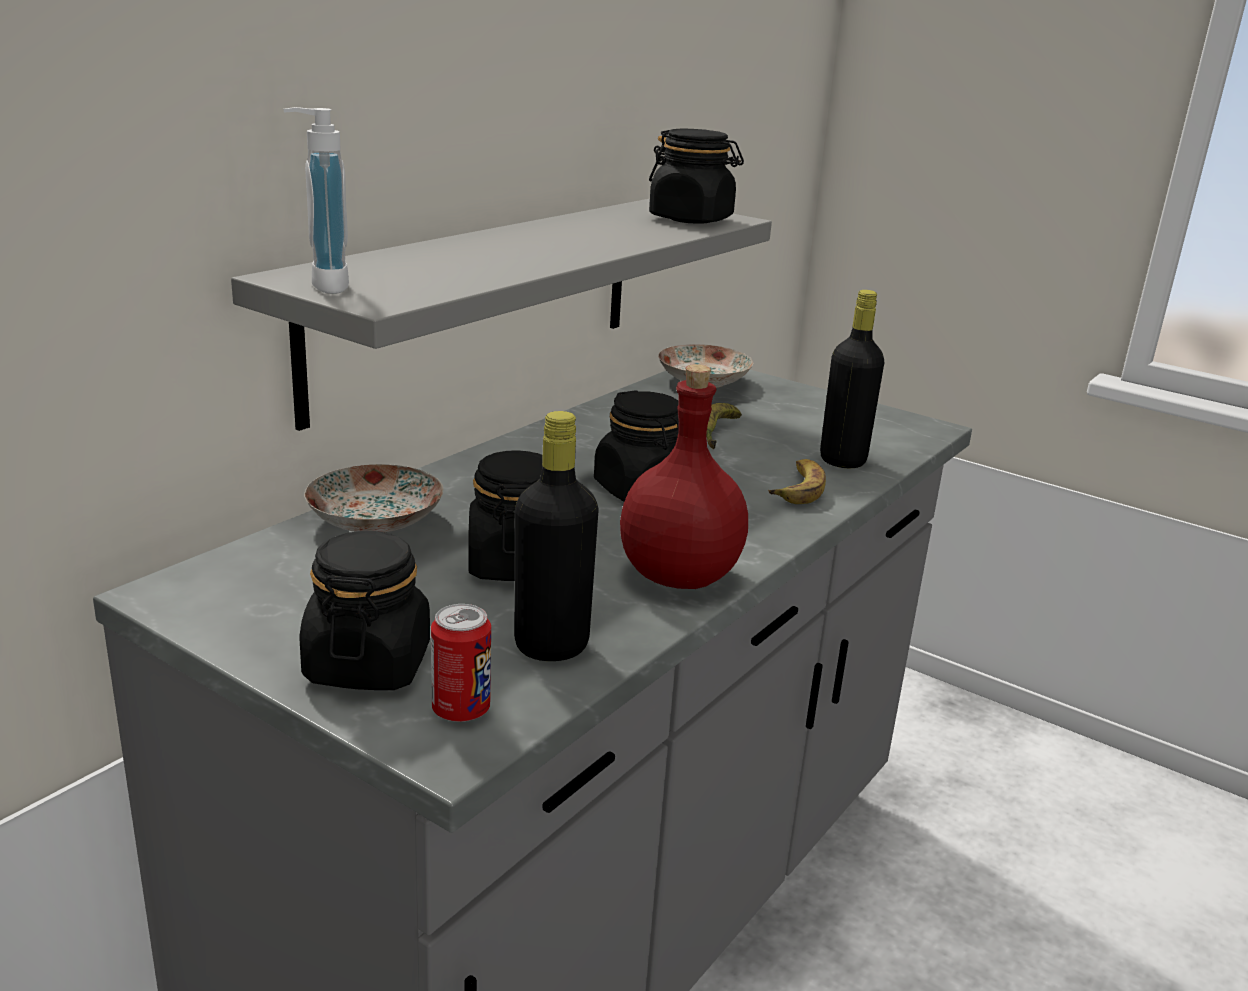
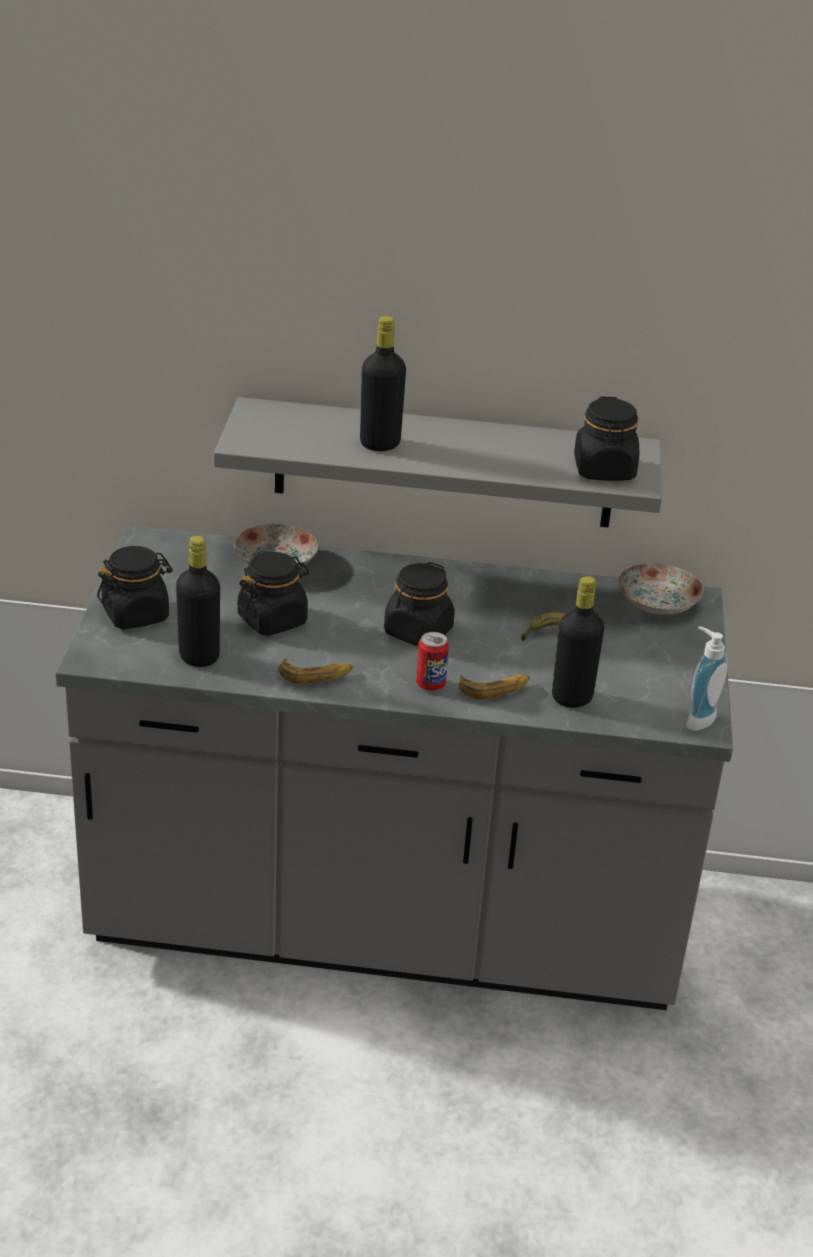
camera: 60 degrees right, 10 degrees up
(321, 285) = (251, 421): soap dispenser -> soap dispenser (696, 718)
(461, 710) = (121, 651): can -> can (430, 684)
(500, 258) = (380, 443): none -> black bottle
(681, 575) = (315, 675): red bottle -> banana

